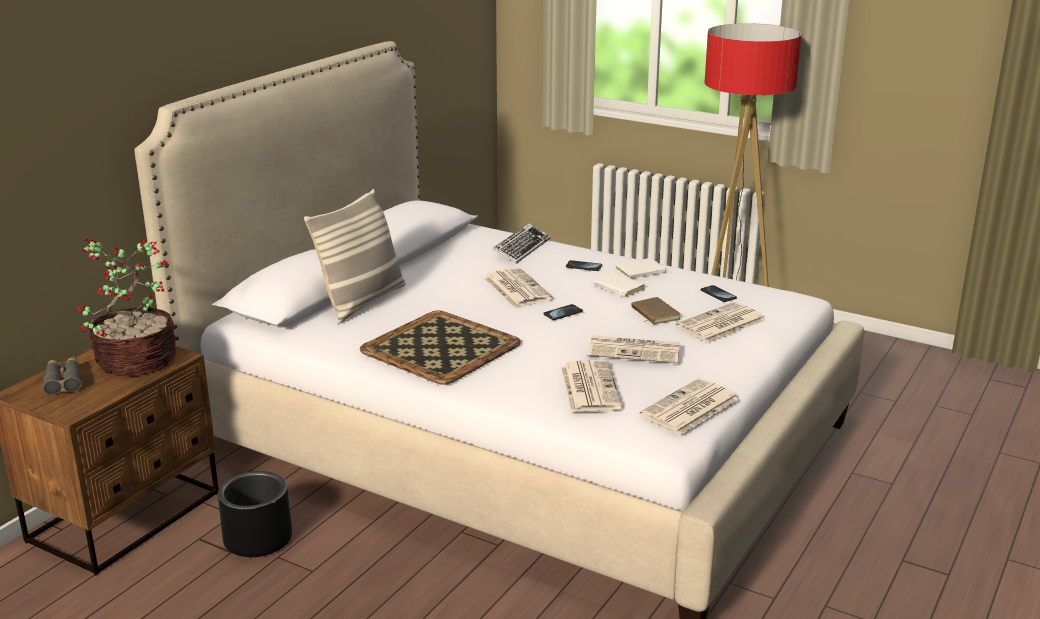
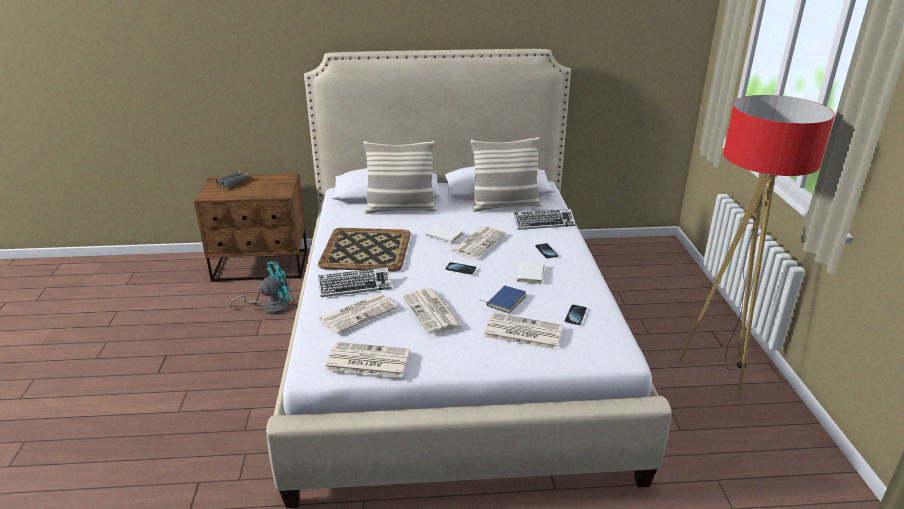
camera: 55 degrees right, 5 degrees up
(134, 362) = (267, 187): potted plant -> none
(257, 540) = (270, 307): black planter -> turquoise fan
(451, 251) = (505, 206): none -> pillow
(523, 375) = (355, 286): none -> keyboard
(640, 272) = (569, 273): white book -> white book (443, 236)
(653, 314) = (505, 300): brown book -> blue book

